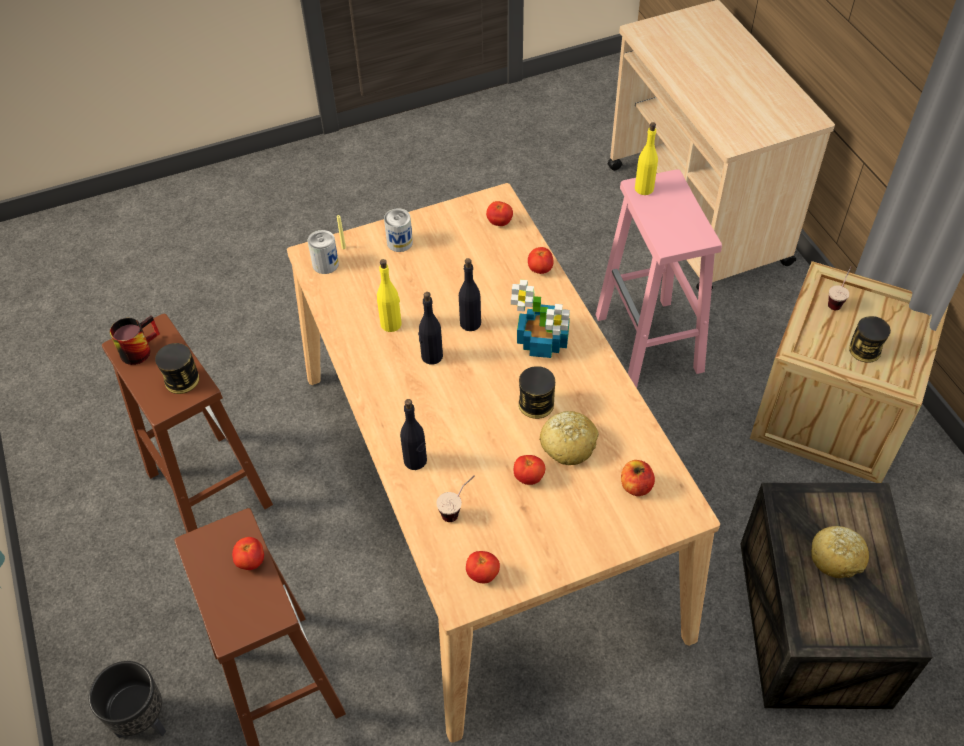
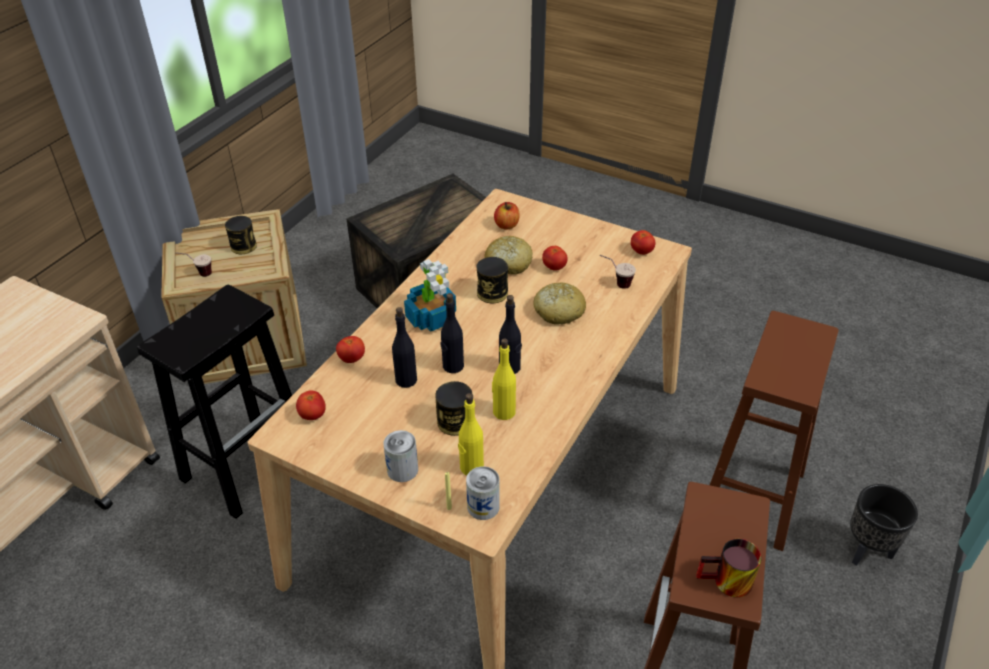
camera: 130 degrees left, 10 degrees down
(182, 380) = (712, 516): can -> can (455, 421)
(251, 561) = (772, 357): tomato -> none
(415, 461) = (606, 322): black bottle -> black bottle (406, 380)
(644, 188) = (183, 354): yellow bottle -> yellow bottle (471, 467)
(649, 344) = (248, 464): pink stool -> black stool
(837, 557) = (423, 218): bread -> bread (558, 311)

